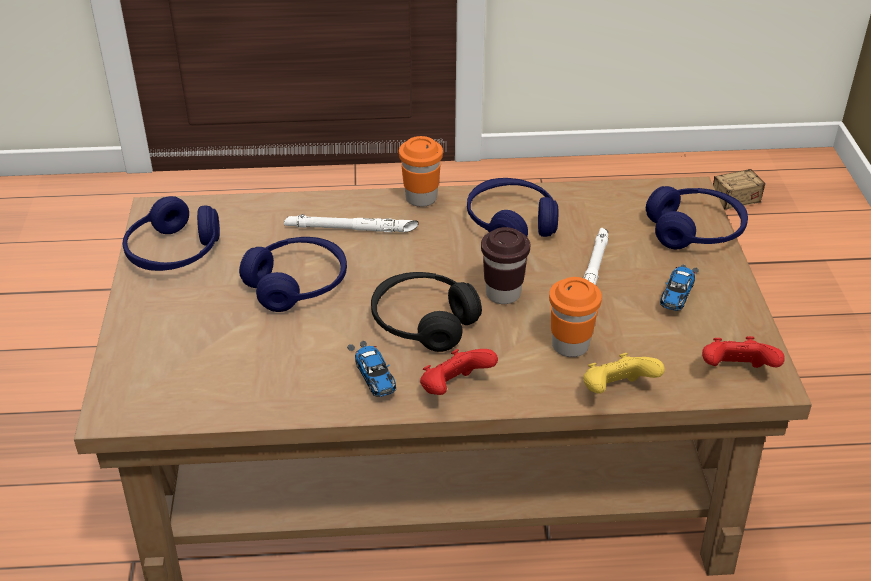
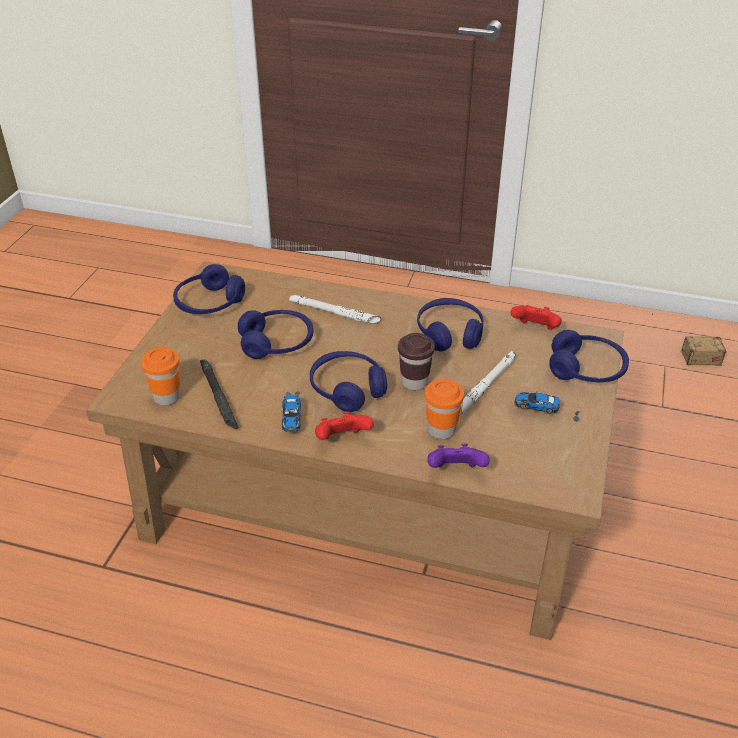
camera: 20 degrees right, 0 degrees up
(257, 374) = (218, 397): none -> black flashlight
(421, 198) = (395, 302): orange cup -> orange cup (167, 397)
(423, 322) = (347, 389): black headphones -> blue headphones
(616, 392) = (455, 471): yellow game controller -> purple game controller
(679, 293) = (546, 412): toy car -> toy car turned 60 degrees clockwise
(735, 372) = (554, 480): red game controller -> red game controller (535, 330)

